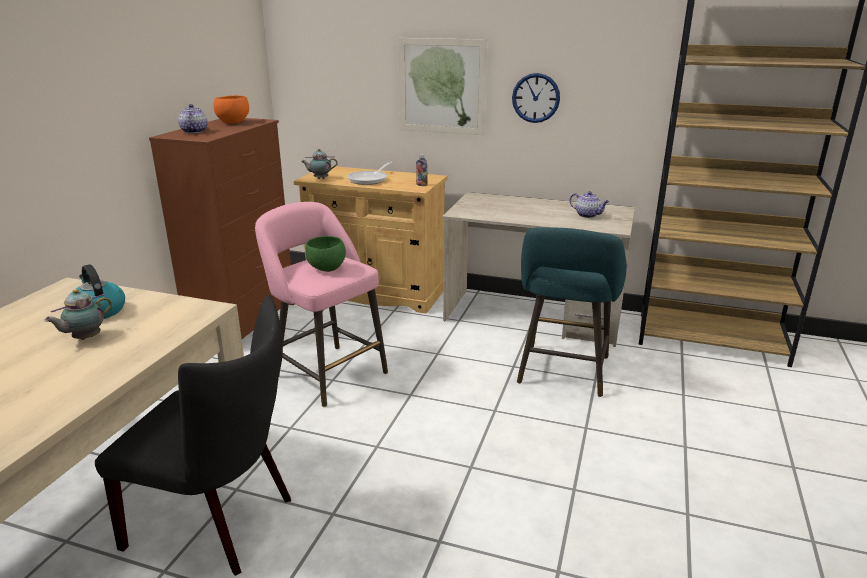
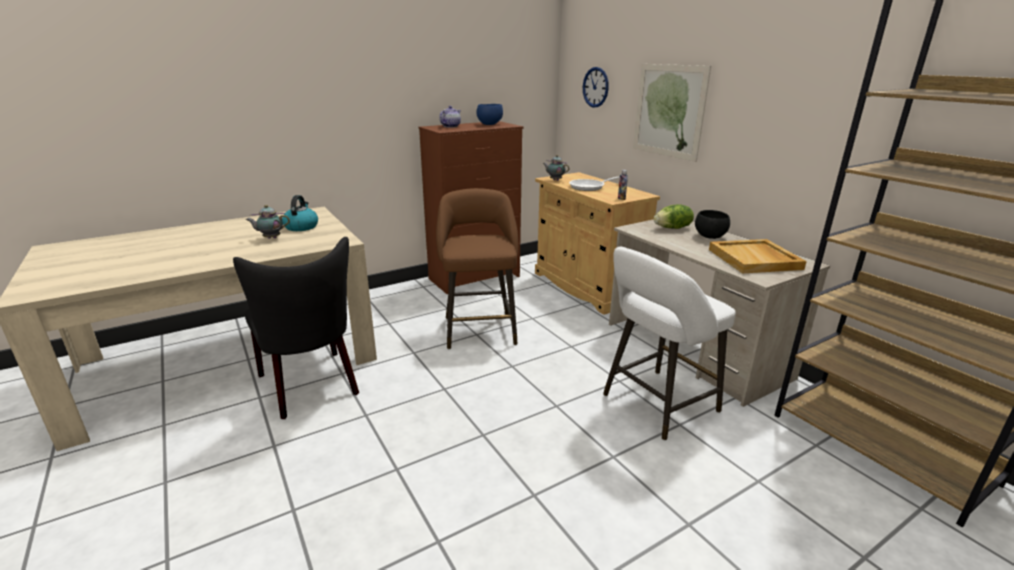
camera: 40 degrees right, 0 degrees up
(232, 122) = (489, 124): orange bowl -> blue bowl
(327, 269) = (478, 243): green bowl -> none
(327, 373) = (479, 328): pink stool -> brown stool
(489, 204) = (673, 228): none -> lettuce
(528, 205) = (710, 237): none -> black bowl
(536, 98) = (747, 129): wall clock -> wall clock (595, 87)
(562, 373) = (655, 405): turquoise stool -> white stool
(588, 215) = (755, 259): teapot -> beige tray

